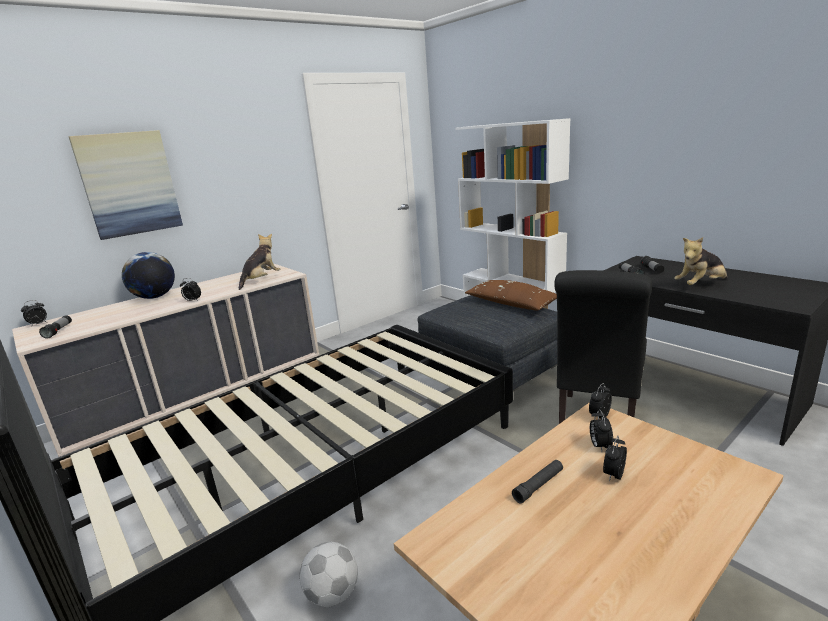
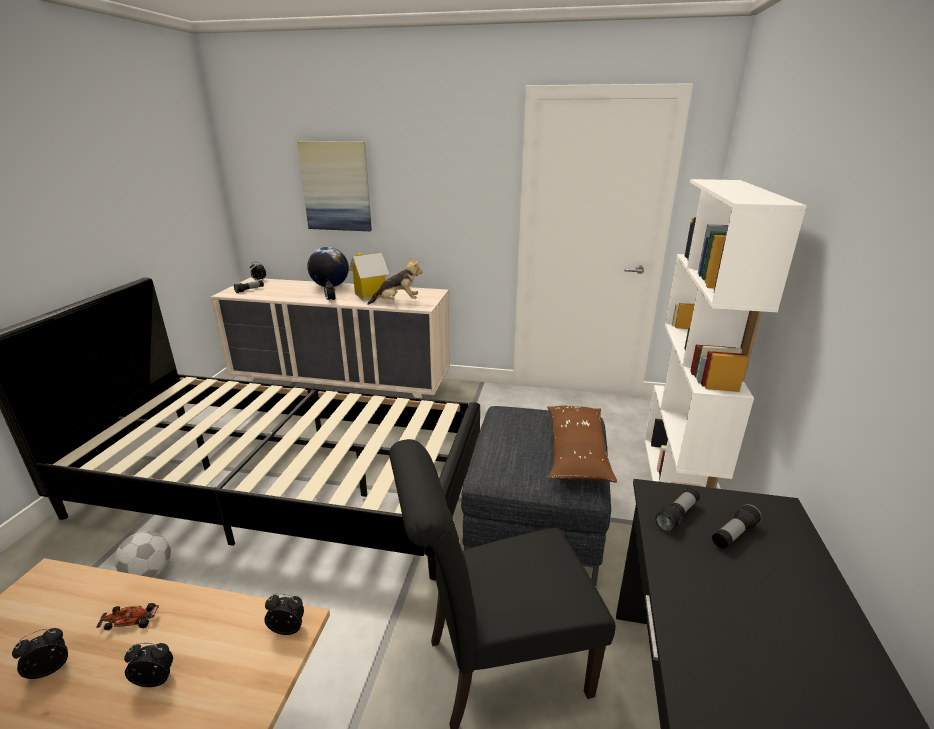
camera: 50 degrees right, 5 degrees up
(220, 286) = (371, 295): none -> toy house
(538, 485) = (130, 620): black flashlight -> toy car
(599, 446) = (217, 648): alarm clock -> alarm clock (51, 668)
(700, 285) = (711, 616): plush toy -> none

